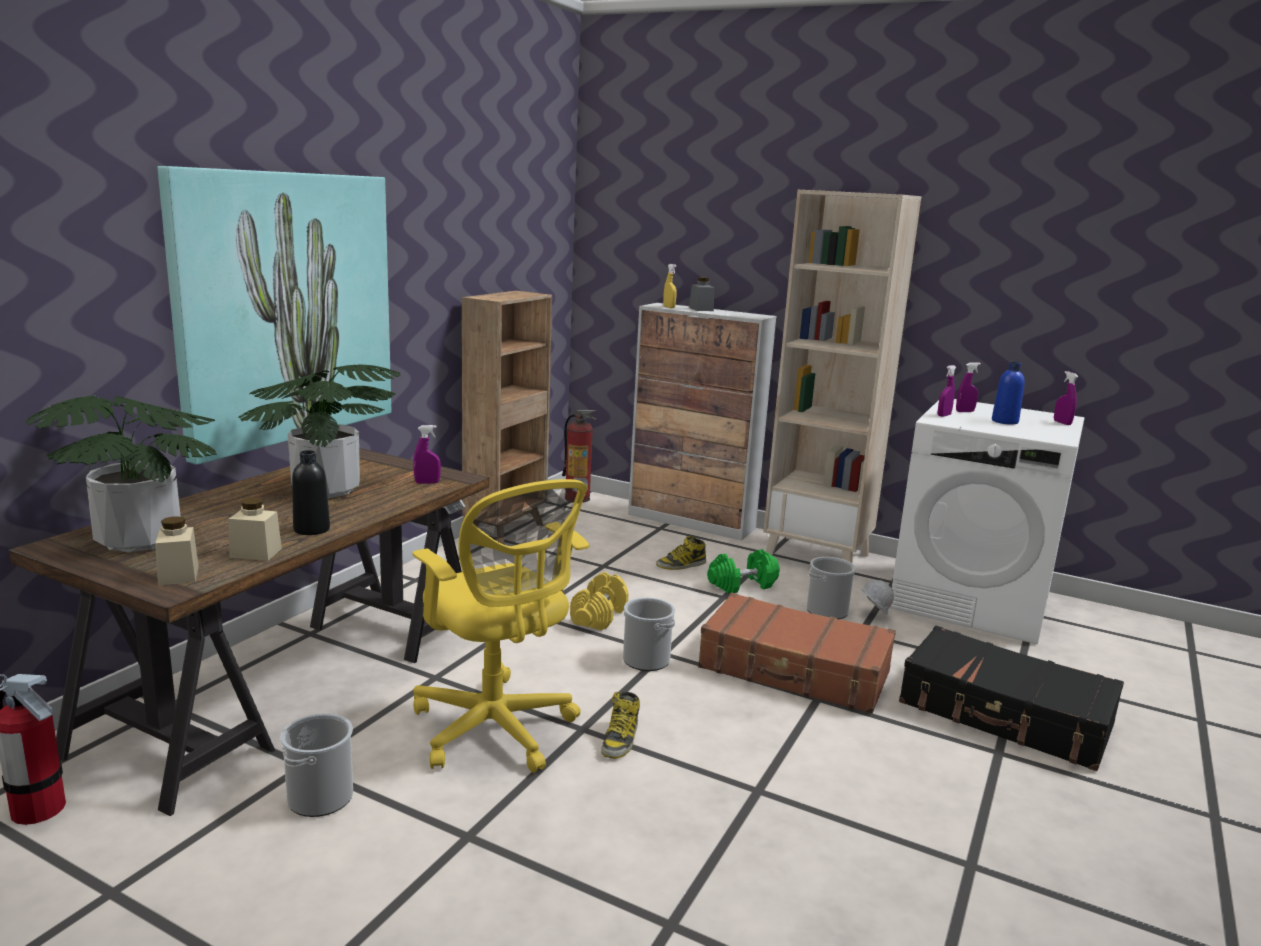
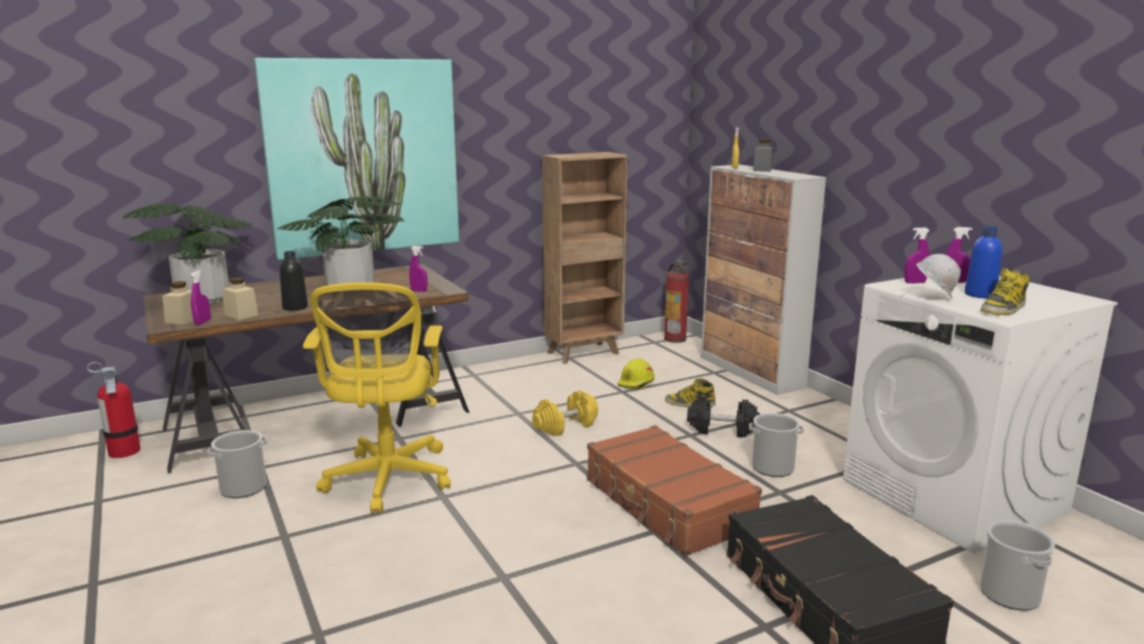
camera: 35 degrees right, 0 degrees up
(604, 554) = (636, 383): none -> yellow hard hat
(620, 739) = (458, 511): boot -> boot (1003, 309)
(646, 660) = (556, 465): bucket -> bucket (1009, 594)
(742, 585) = (722, 430): green dumbbell -> black dumbbell
(818, 556) = (836, 422): beige bookcase -> none
(872, 615) = (815, 482): white hard hat -> white hard hat (933, 298)
(1062, 423) = (1060, 304): purple spray bottle -> purple spray bottle (202, 322)

